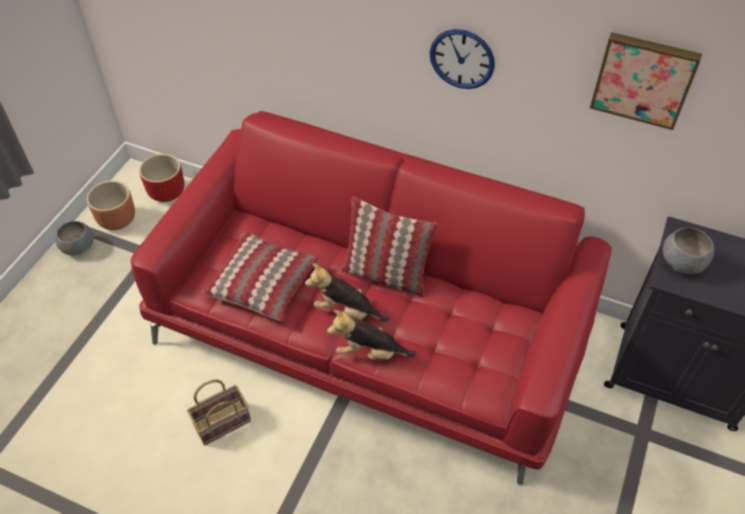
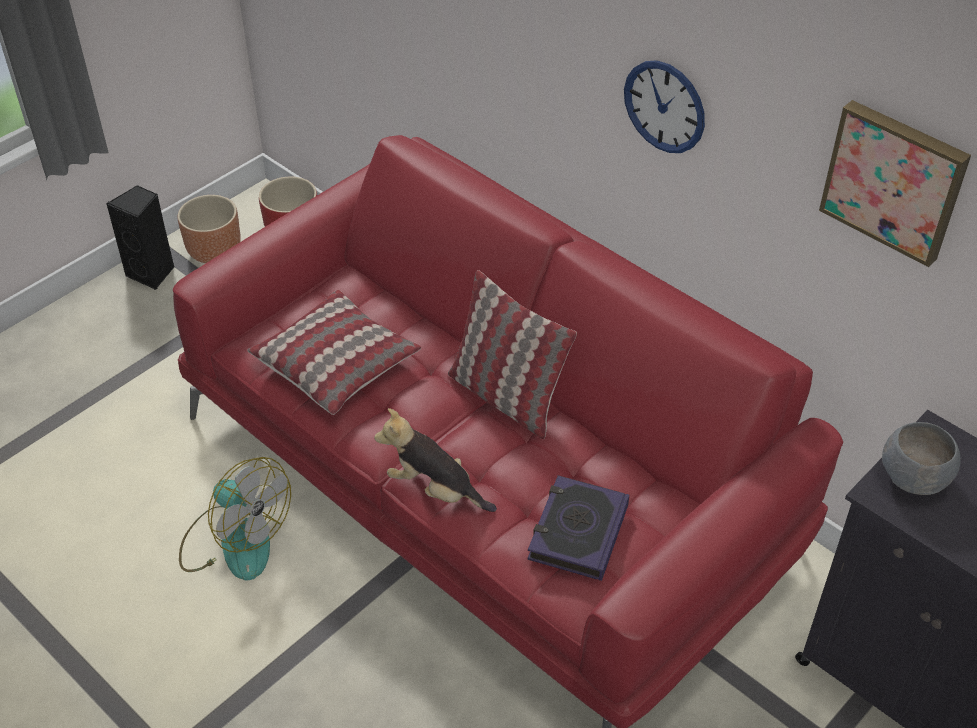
camera: 20 degrees right, 5 degrees down
(79, 247) = (152, 273): grey bowl -> black speaker
(223, 421) = (235, 541): basket -> fan
(346, 311) = (429, 429): plush toy -> none
(473, 353) = (577, 532): none -> book

